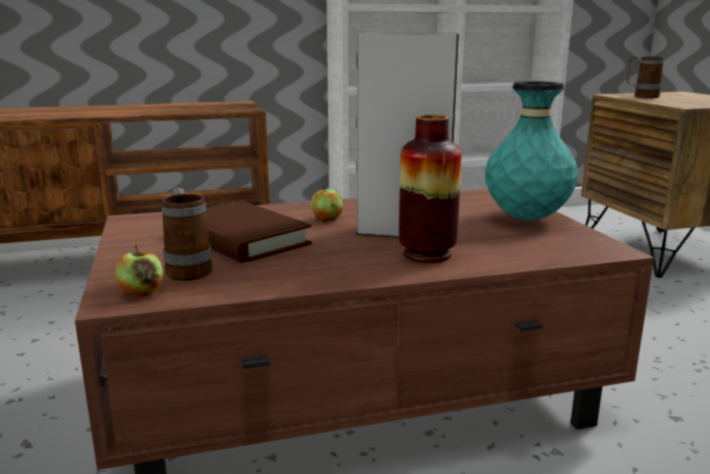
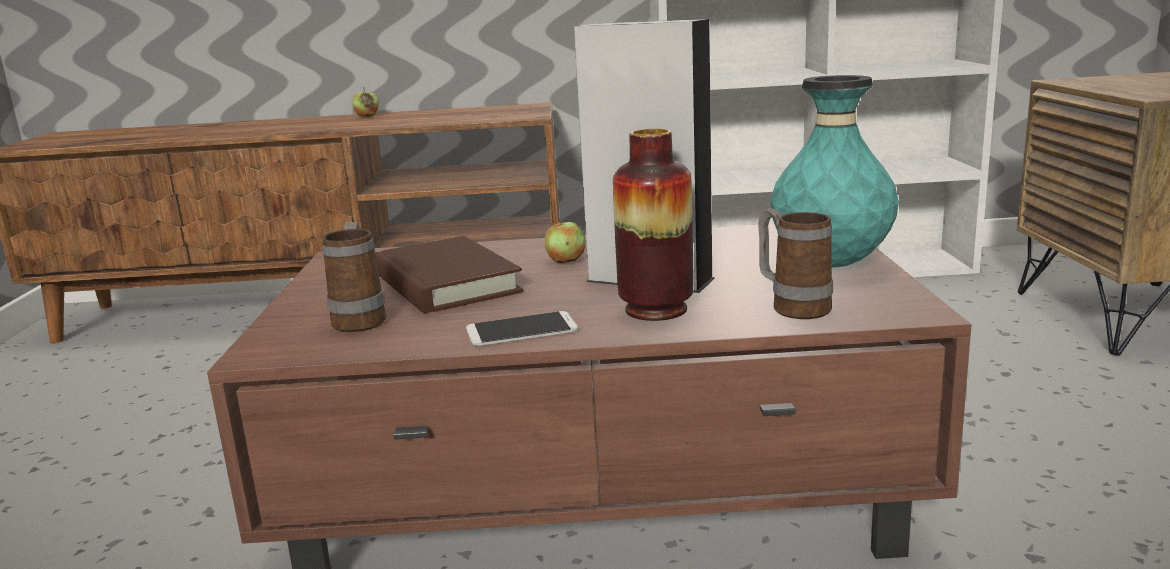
camera: 15 degrees right, 0 degrees up
(141, 292) = (293, 344): apple -> apple (367, 116)
(334, 274) = (521, 330): none -> phone
(641, 96) = (1104, 82): mug -> mug (792, 307)

